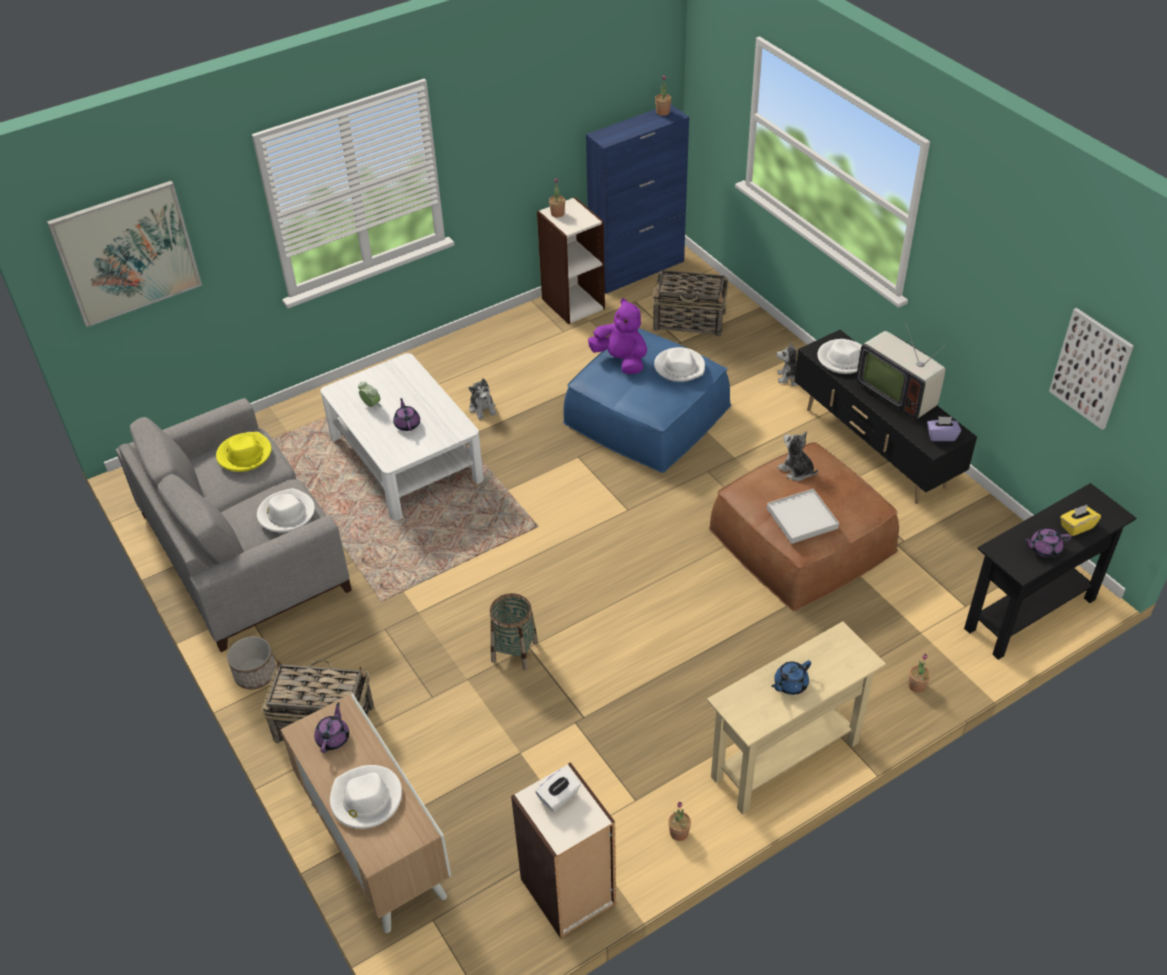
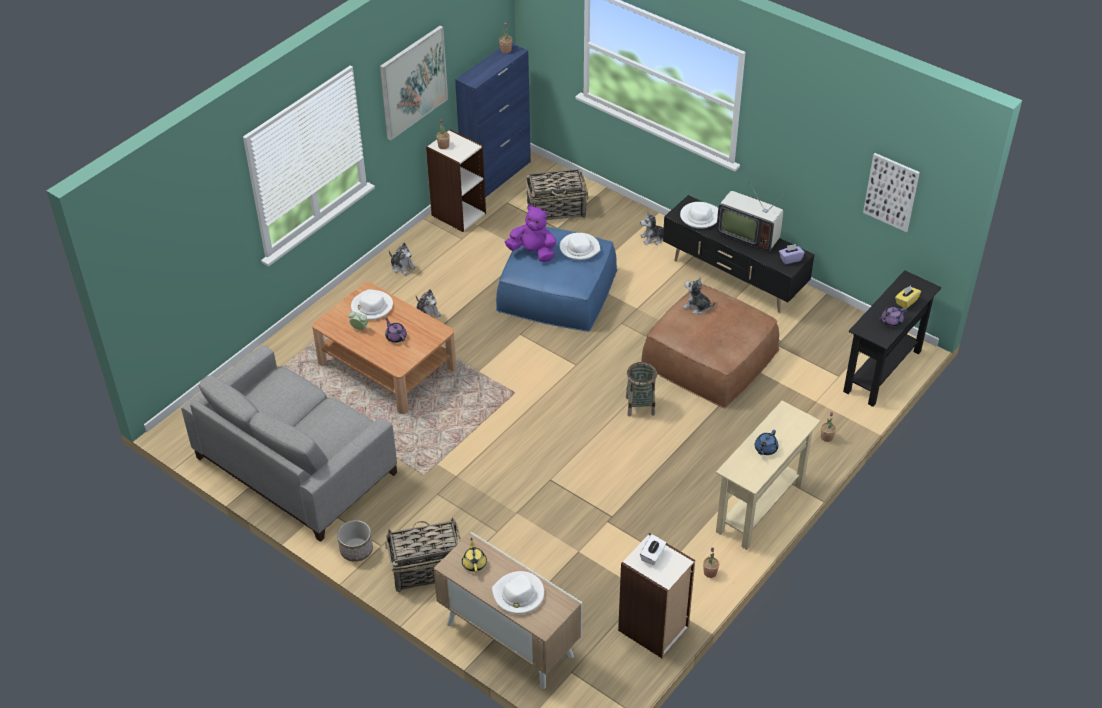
camera: 20 degrees left, 0 degrees up
(127, 253) = (164, 249): picture -> picture (413, 82)
(244, 454) = (282, 388): yellow hat -> none
(286, 513) = (341, 424): white hat -> white hat (371, 307)
(333, 737) = (474, 563): purple teapot -> yellow teapot
(405, 458) = (386, 365): white coffee table -> brown coffee table
(480, 349) = (402, 267): none -> plush toy
(514, 651) = (541, 485): basket -> basket (640, 405)
(802, 518) = (715, 339): white tray -> none

